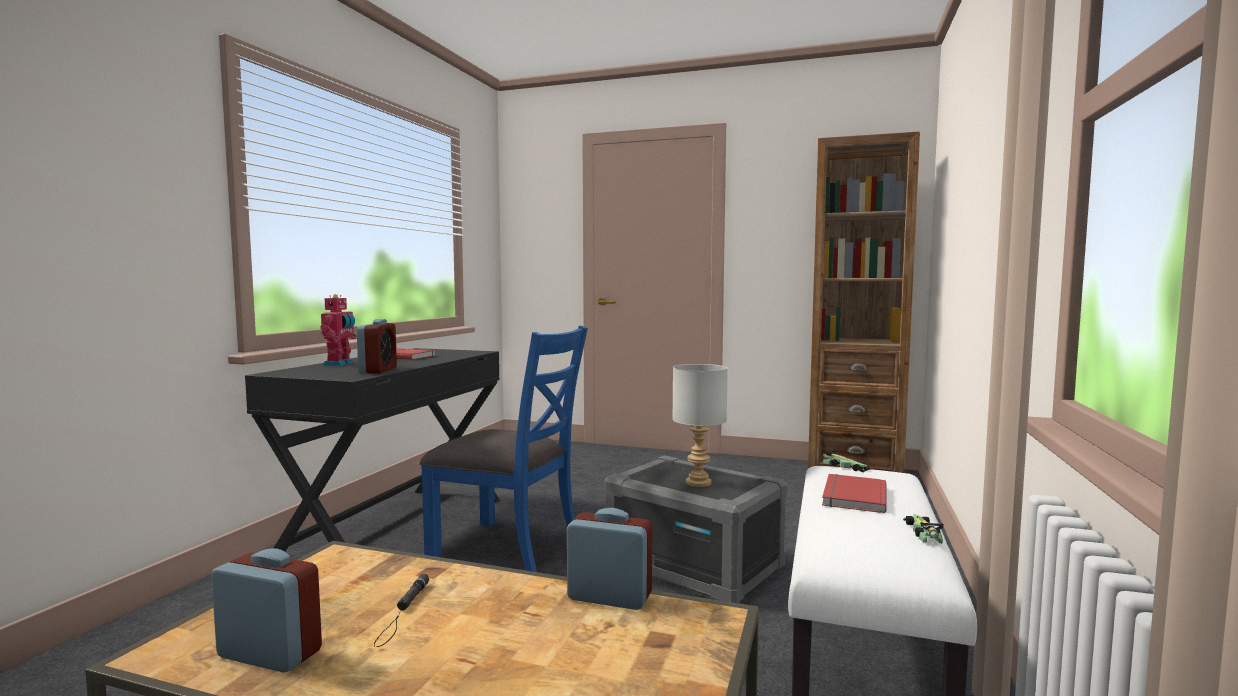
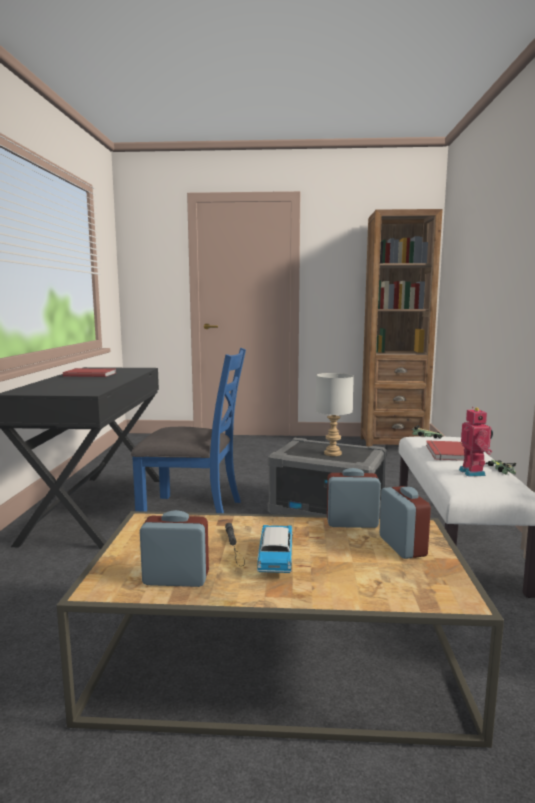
camera: 15 degrees left, 5 degrees up
(340, 364) = (54, 383): toy robot -> toy robot (473, 472)
(378, 370) = (98, 386): alarm clock -> alarm clock (402, 546)
(438, 642) = (276, 558): none -> toy car

